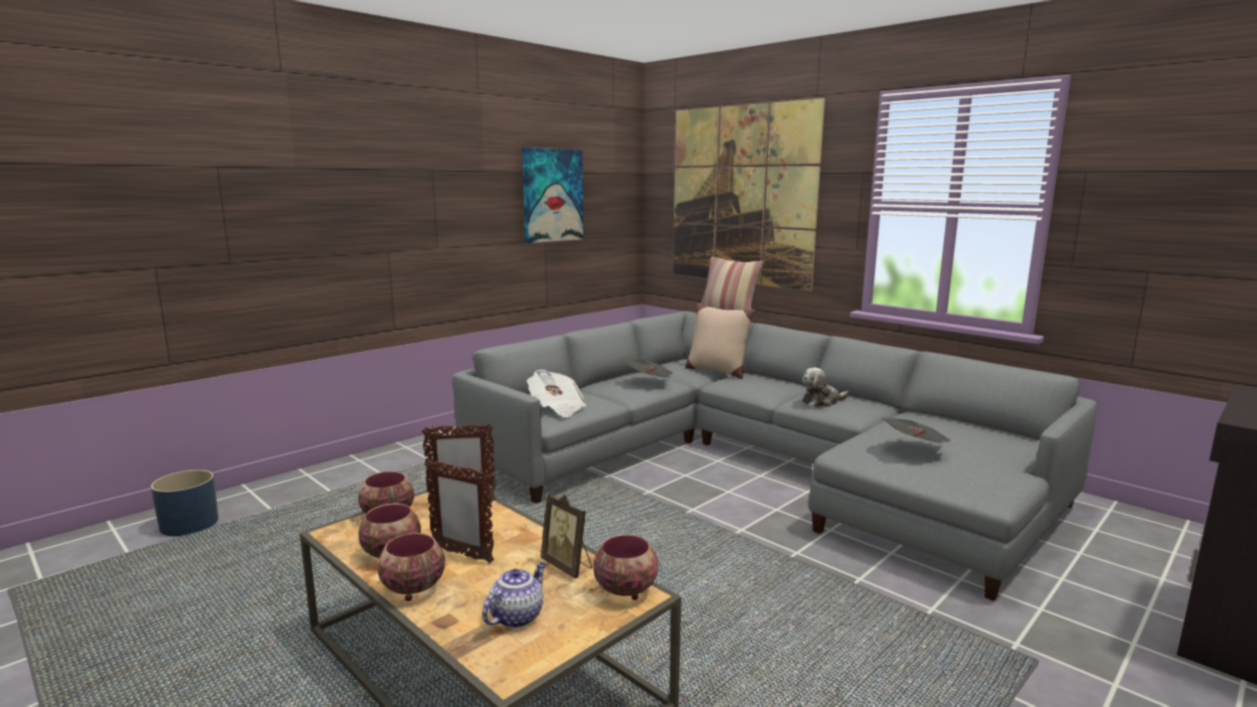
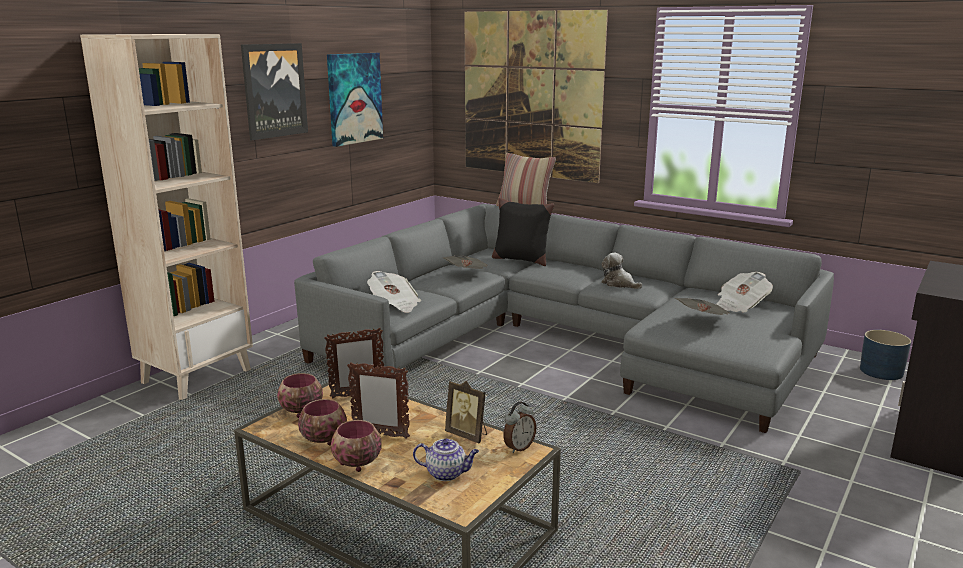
camera: 10 degrees left, 5 degrees up
(190, 524) = (74, 435): blue planter -> blue planter (881, 371)
(346, 472) = (197, 376): none -> beige bookcase
(460, 180) = (274, 90): none -> picture
(517, 616) = (447, 473): teapot -> teapot turned 75 degrees clockwise
(625, 590) = (518, 447): bowl -> alarm clock
(717, 371) = (521, 259): beige pillow -> black pillow
(822, 402) = (619, 284): plush toy -> plush toy turned 75 degrees clockwise
(968, 435) = (740, 306): none -> newspaper

